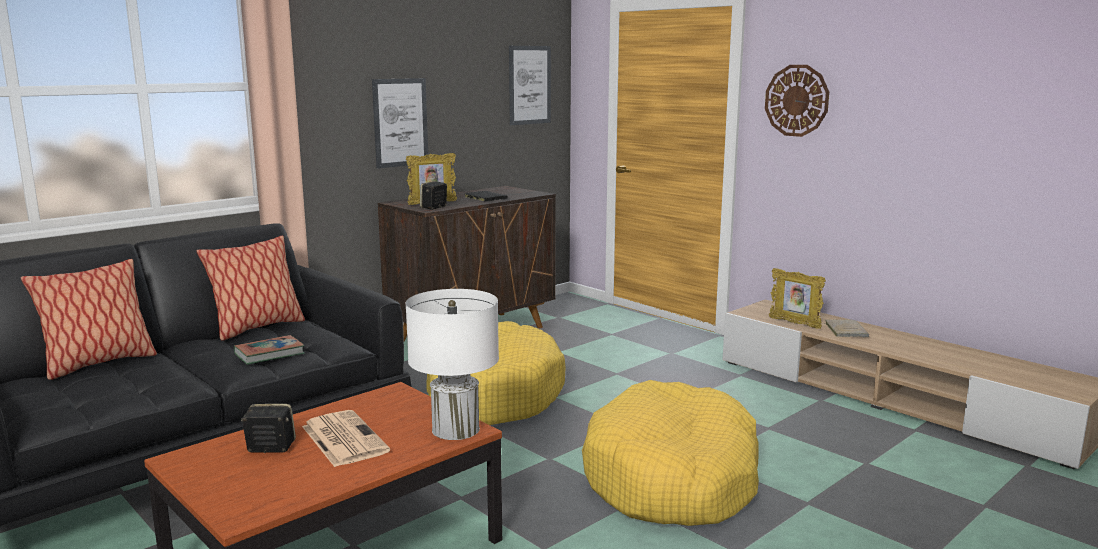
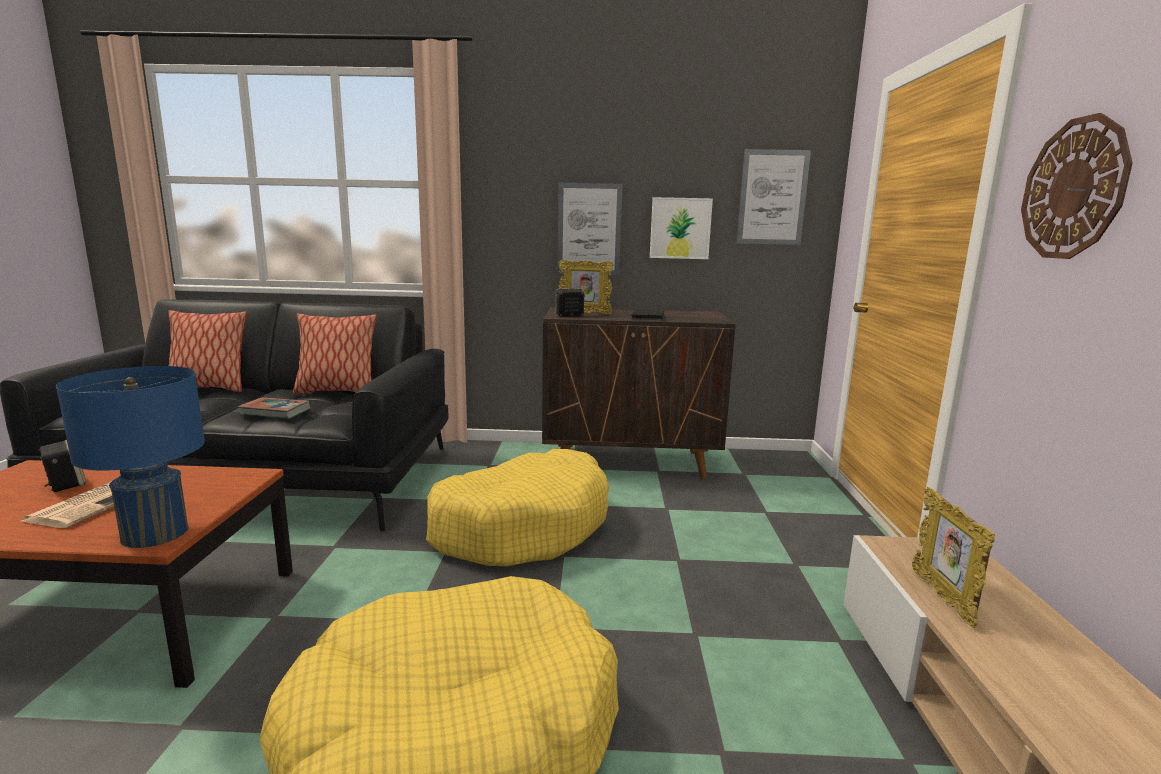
camera: 45 degrees right, 0 degrees up
(456, 429) = (155, 533): white table lamp -> blue table lamp
(470, 115) = (680, 228): none -> picture
(845, 330) = (1031, 655): beige book -> none

